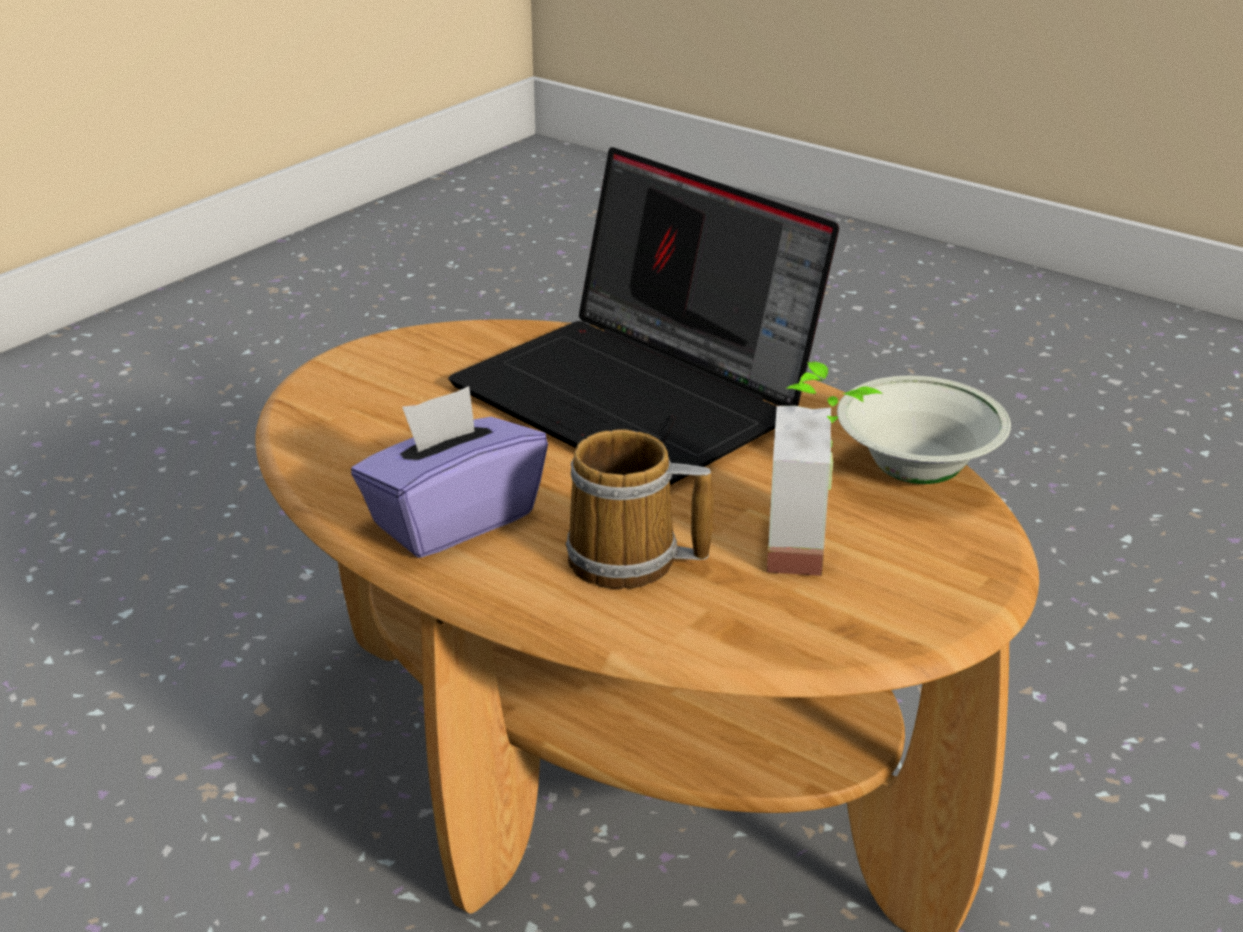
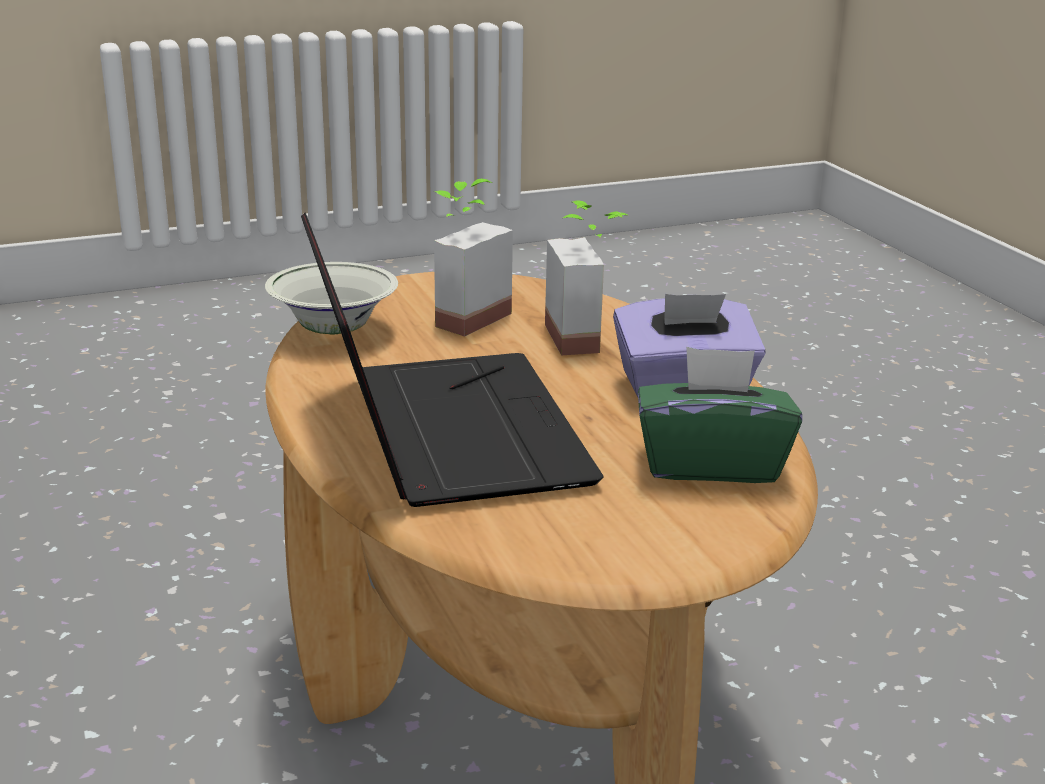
camera: 150 degrees left, 5 degrees down
(368, 438) = (711, 464): none -> green tissue box
(629, 562) = (587, 337): mug -> potted plant

